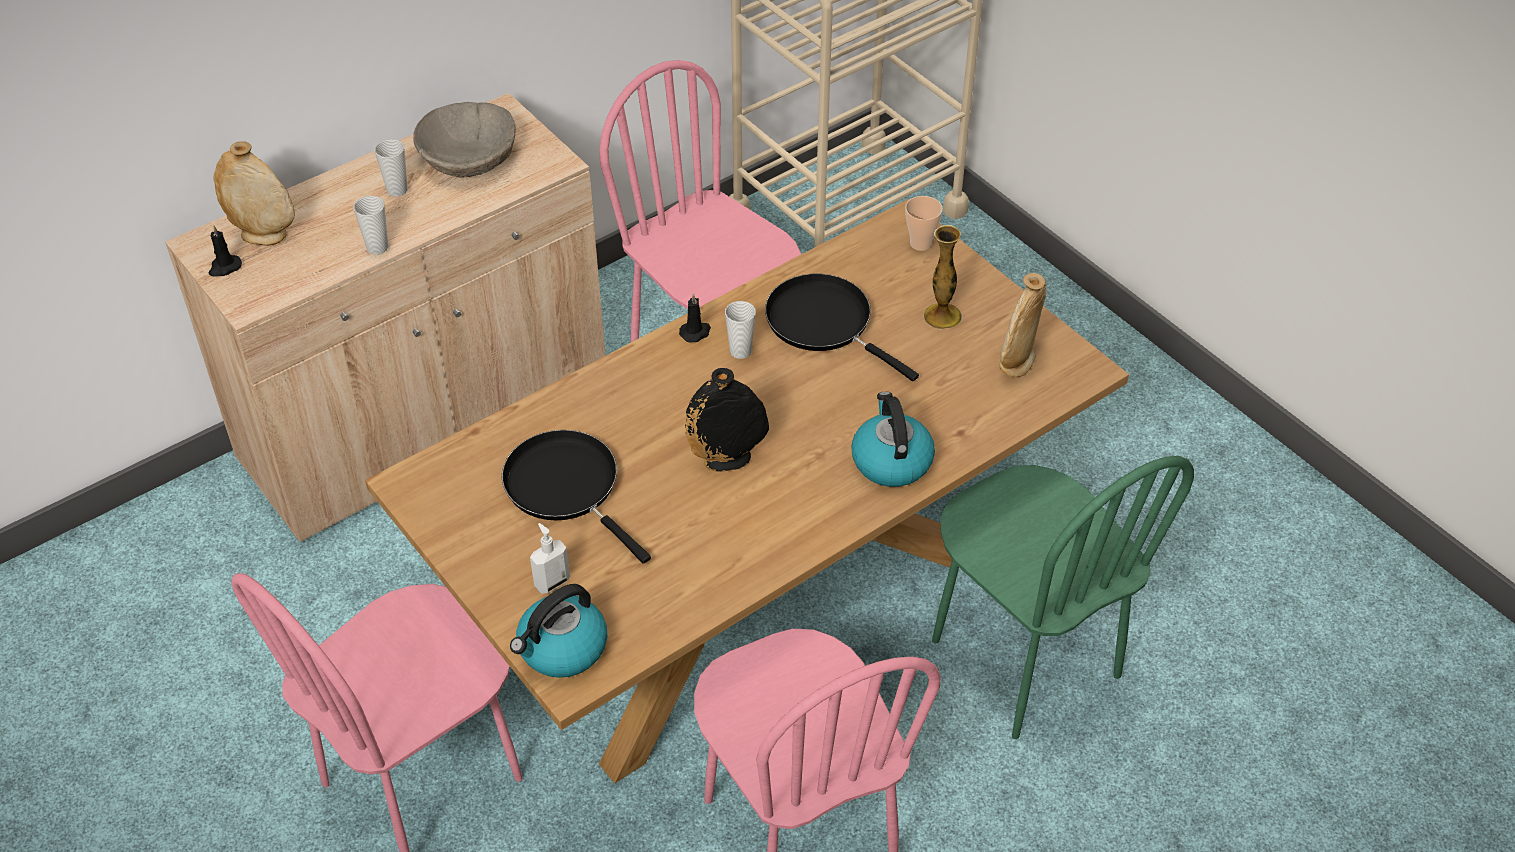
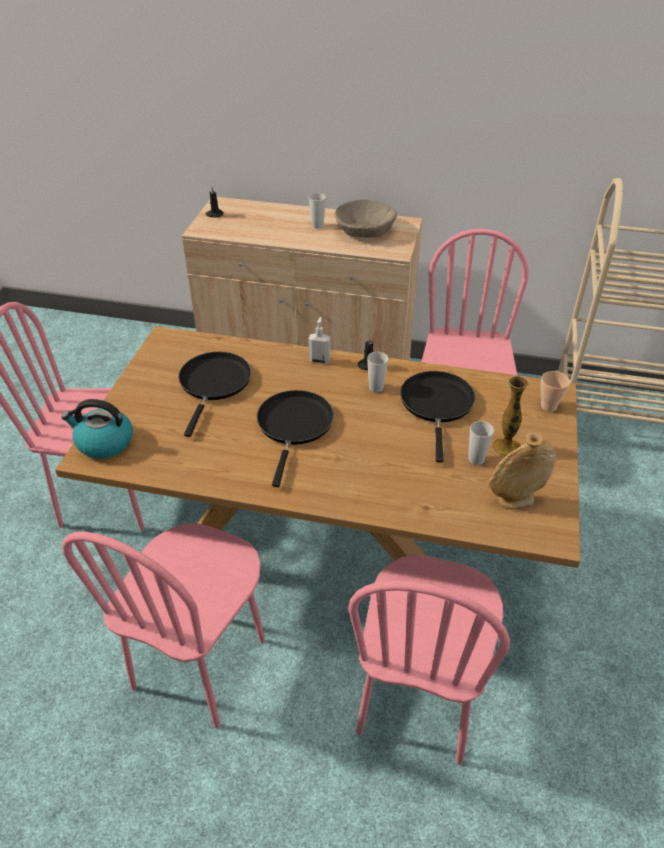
camera: 50 degrees right, 5 degrees down
(264, 235) = (245, 213): beige vase -> none
(377, 247) = (275, 239): cup -> cup (476, 459)
(551, 582) = (146, 414): soap dispenser -> soap dispenser (319, 360)
(727, 459) = (294, 426): black vase -> black frying pan
(890, 460) = (367, 490): kettle -> none
(1024, 659) = (419, 699): green chair -> pink chair

